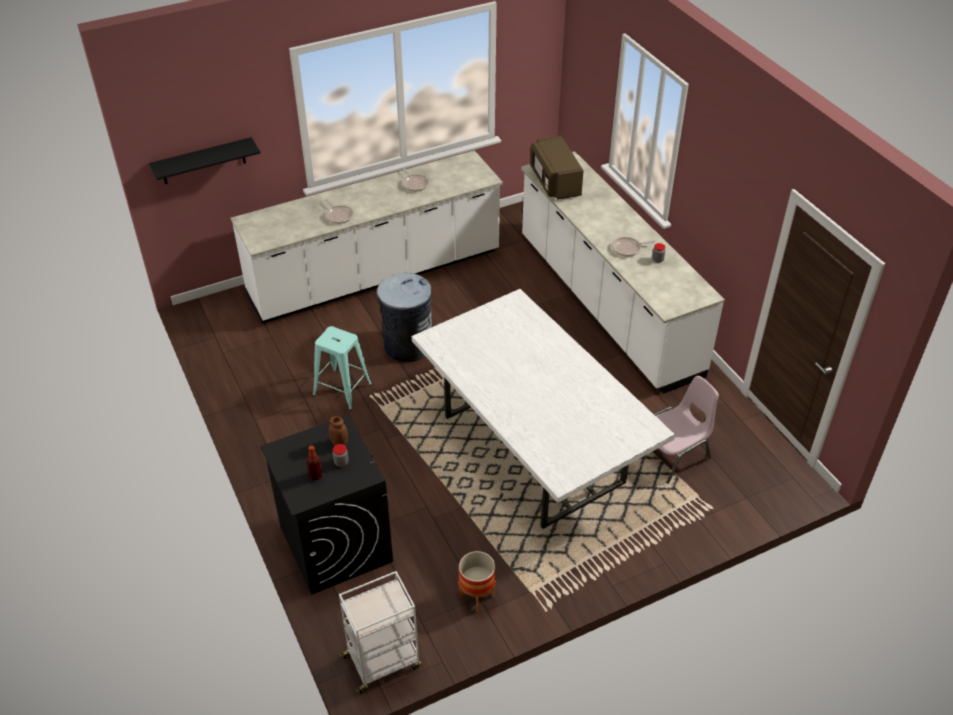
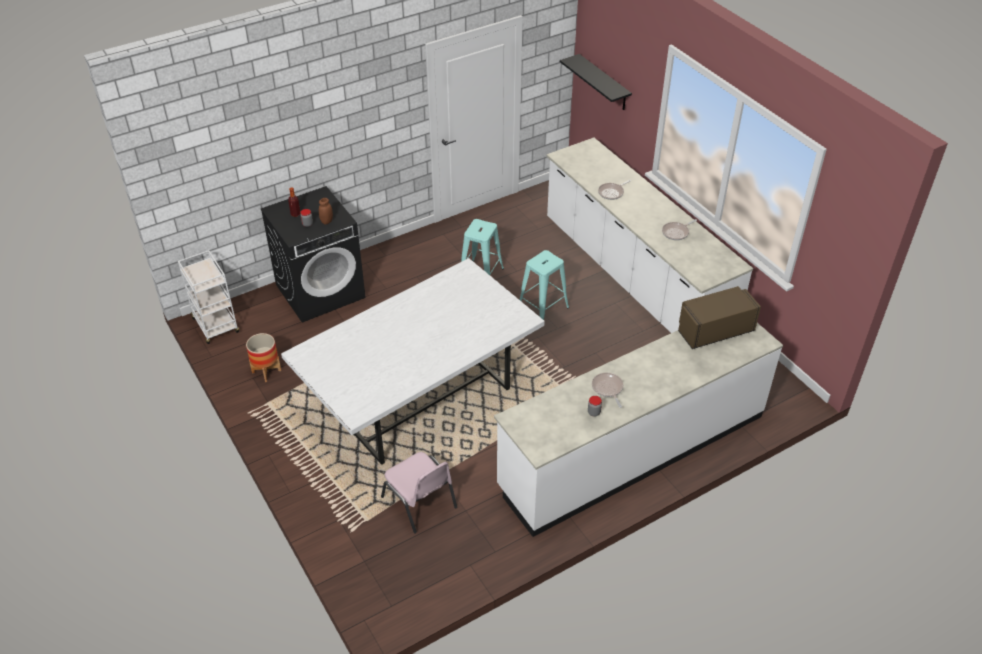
camera: 85 degrees right, 0 degrees up
(407, 345) = (542, 308): grey trash can -> turquoise stool

